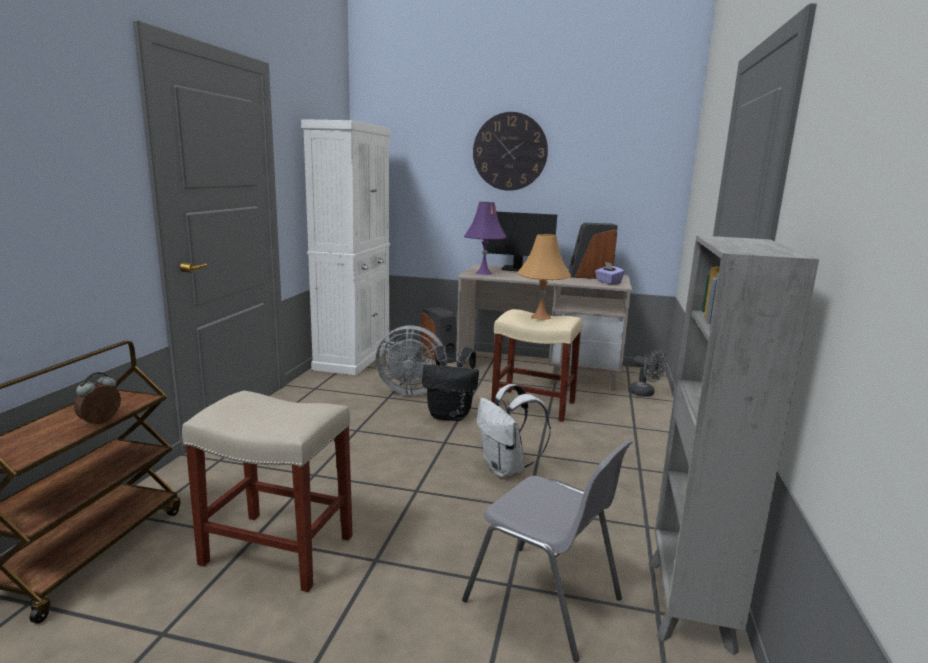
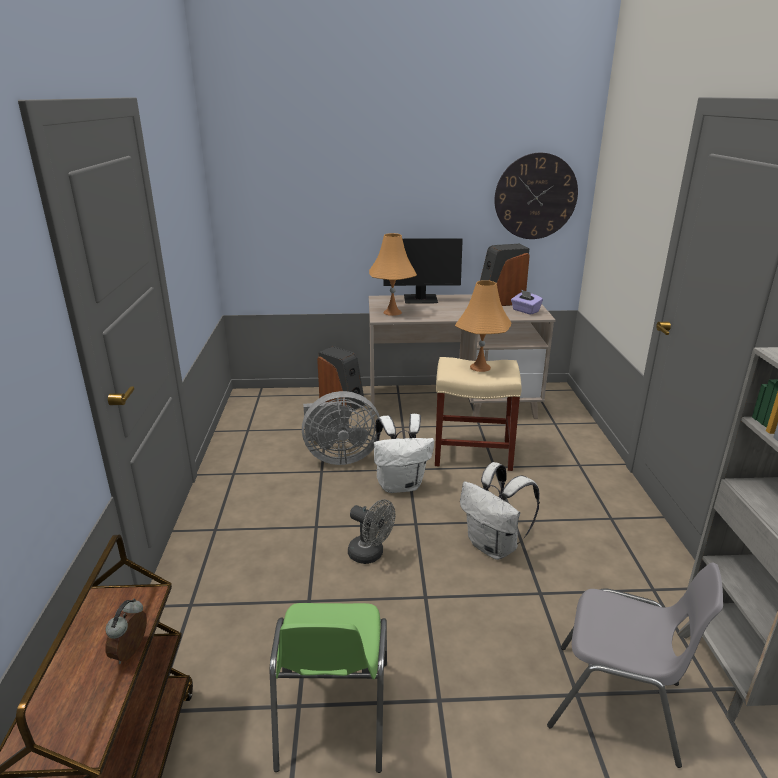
camera: 15 degrees left, 10 degrees up
(276, 550) = (332, 715): beige stool -> green chair
(353, 358) = (249, 418): white cabinet -> none
(450, 415) = (400, 485): black backpack -> white backpack
(484, 273) = (392, 312): purple table lamp -> orange table lamp
(510, 151) = (401, 167): wall clock -> wall clock (535, 196)
(645, 394) = (566, 418): grey fan -> grey fan (371, 555)

